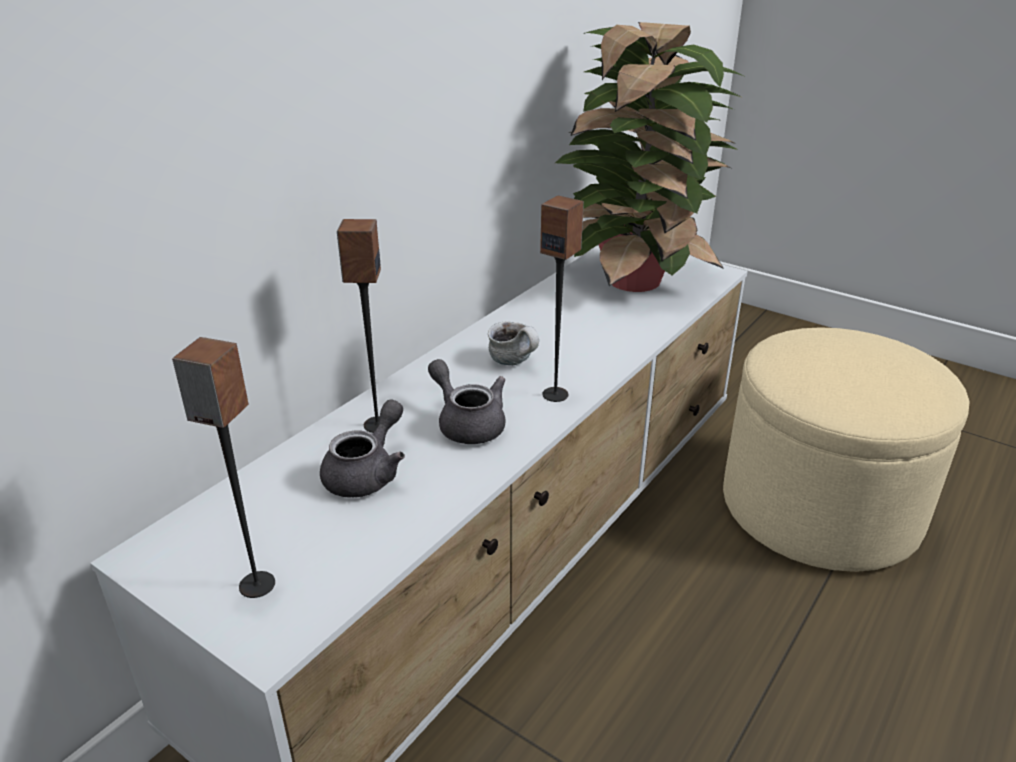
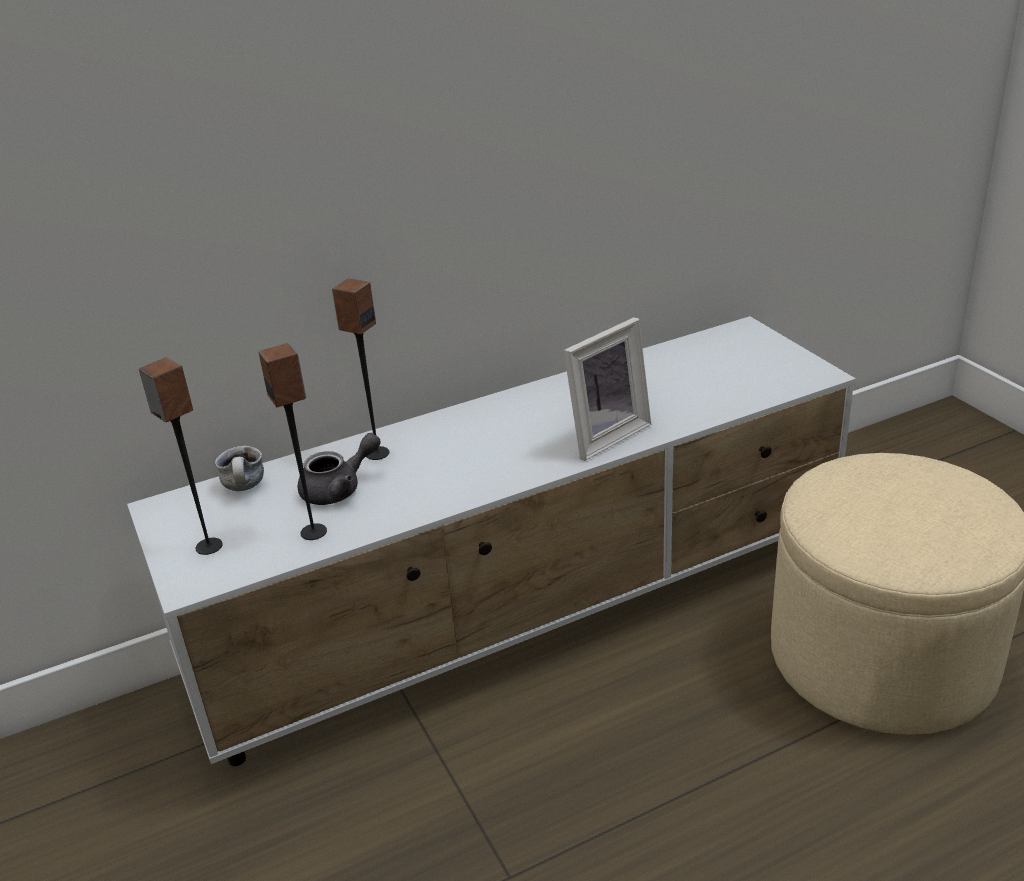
camera: 30 degrees right, 0 degrees up
(467, 423) = (445, 468): grey teapot -> none
(516, 362) = (532, 425): mug -> mug (246, 488)
(555, 394) = (538, 461): speaker -> speaker (314, 532)
(593, 357) = (603, 435): none -> picture frame
(636, 278) = (725, 365): potted plant -> none

